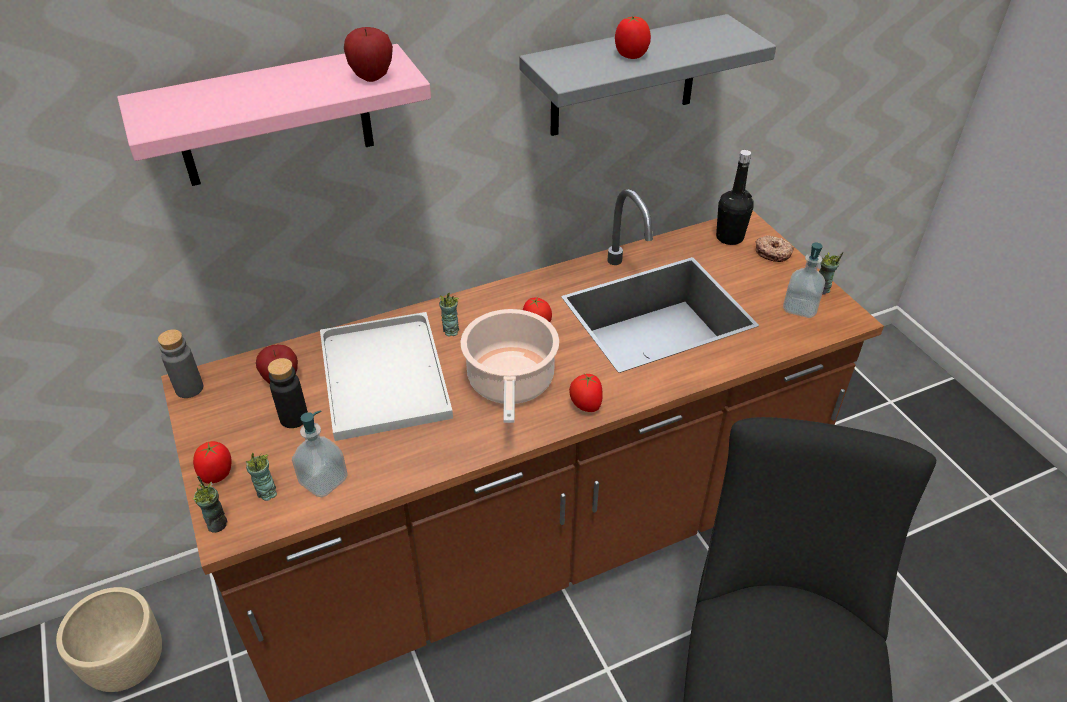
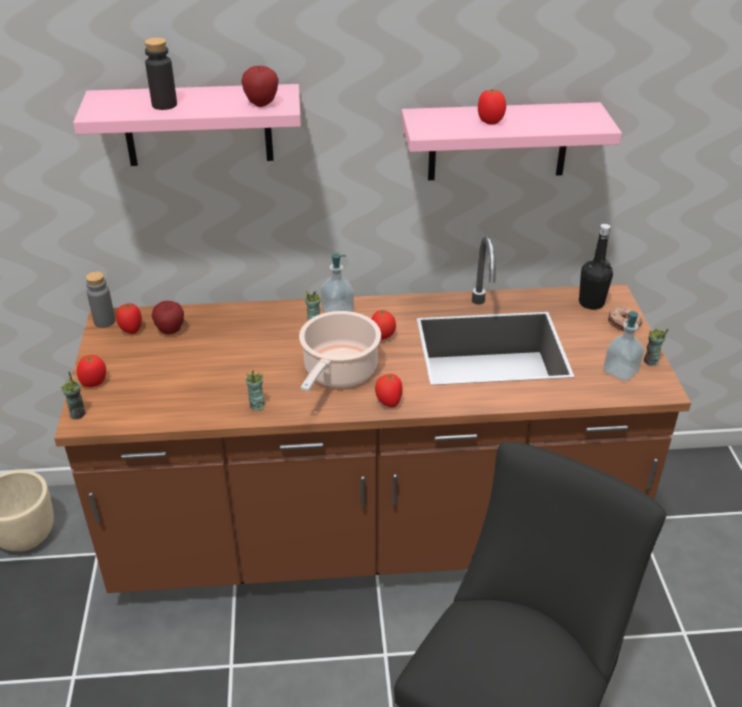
camera: 20 degrees right, 5 degrees down
(230, 392) = (131, 330): none -> tomato
(266, 493) = (121, 403): cup -> cup (257, 405)
(294, 418) = (165, 358): black bottle -> black bottle (164, 105)
(323, 480) = (164, 405): soap dispenser -> soap dispenser (337, 311)
(386, 378) = (246, 346): white tray -> none
(624, 77) = (498, 141): grey shelf -> pink shelf

